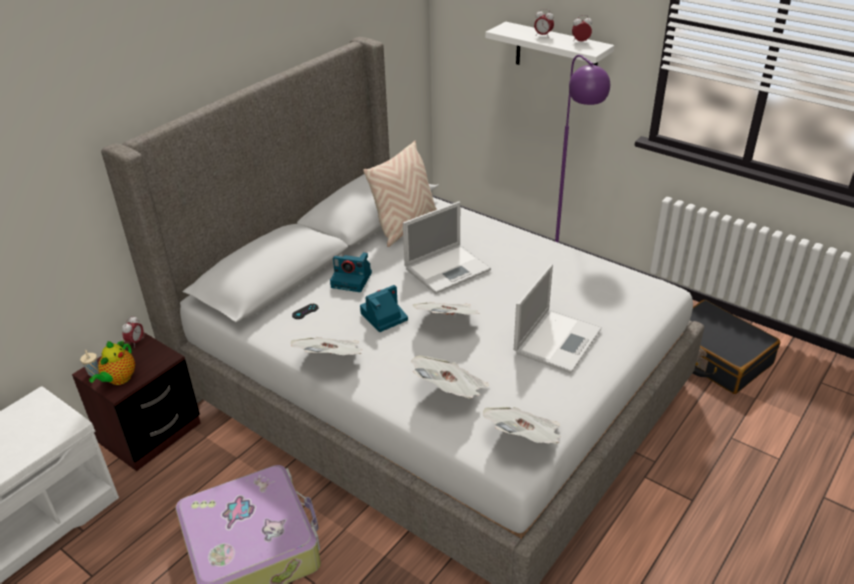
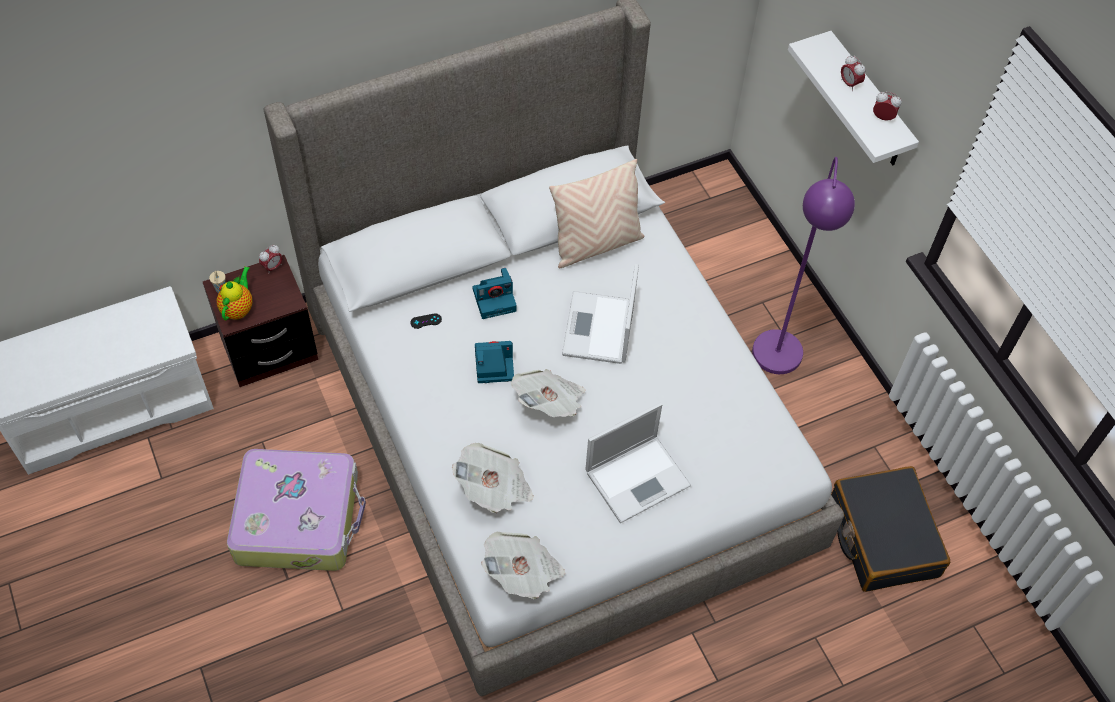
camera: 25 degrees right, 20 degrees up
(119, 379) = (238, 308): teapot -> teapot turned 150 degrees clockwise
(331, 360) = (415, 395): newspaper -> none
(352, 280) = (495, 299): camera -> camera turned 60 degrees counterclockwise
(448, 268) = (599, 329): laptop -> laptop turned 105 degrees clockwise

